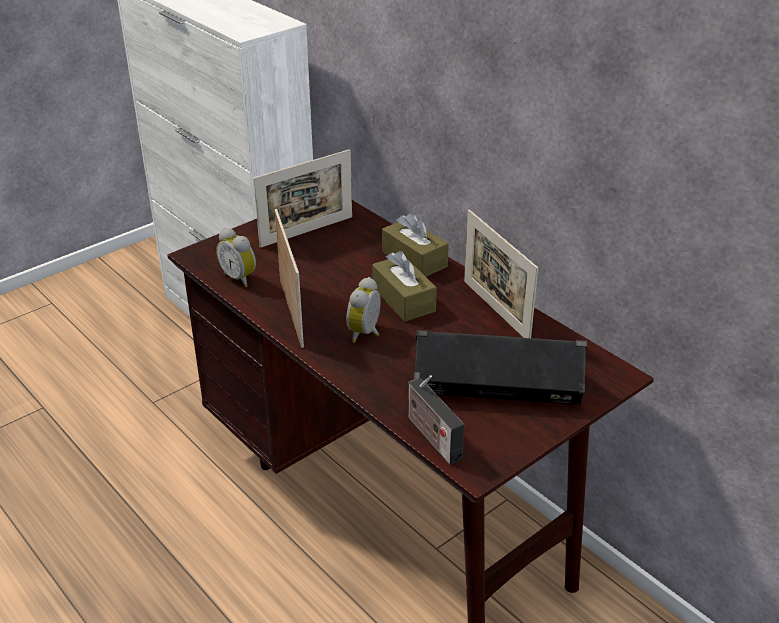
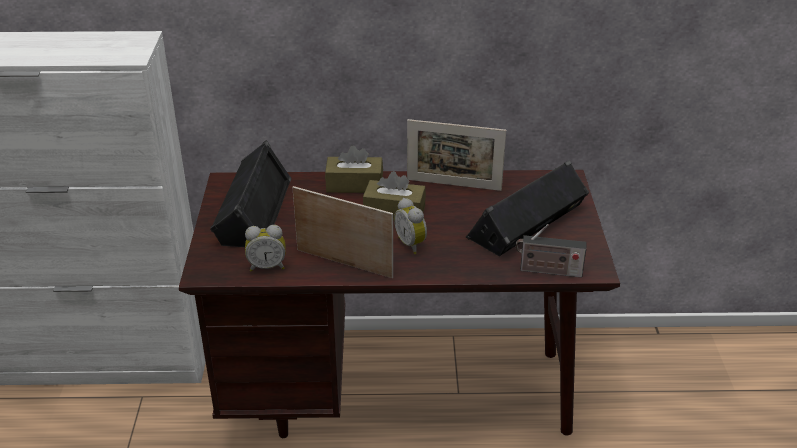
camera: 50 degrees left, 0 degrees up
(307, 231) = (251, 210): picture frame -> black speaker

